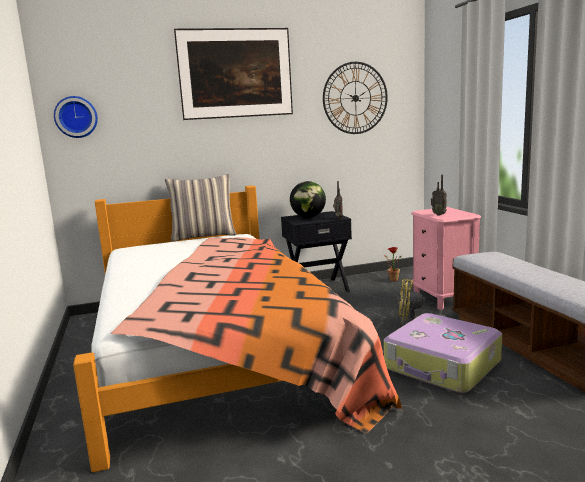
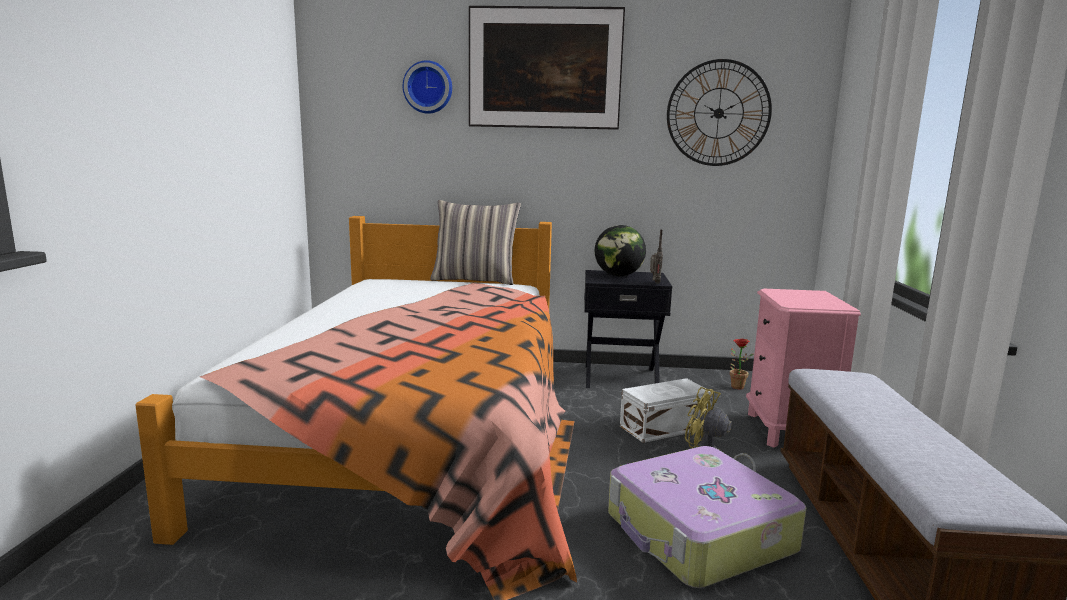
camera: 20 degrees right, 0 degrees up
(76, 117) = (343, 113): wall clock -> wall clock (428, 87)
(373, 312) = (666, 427): none -> white storage box
(439, 214) = (793, 300): radio -> none

